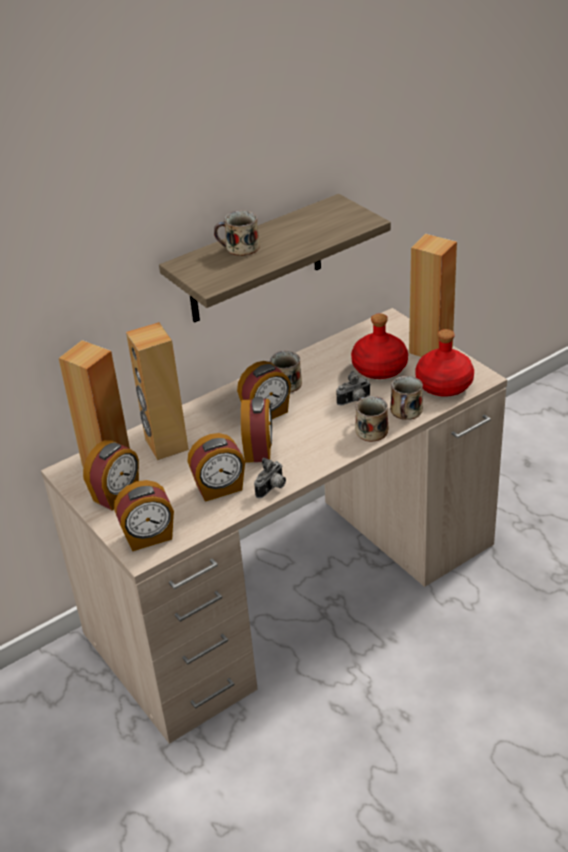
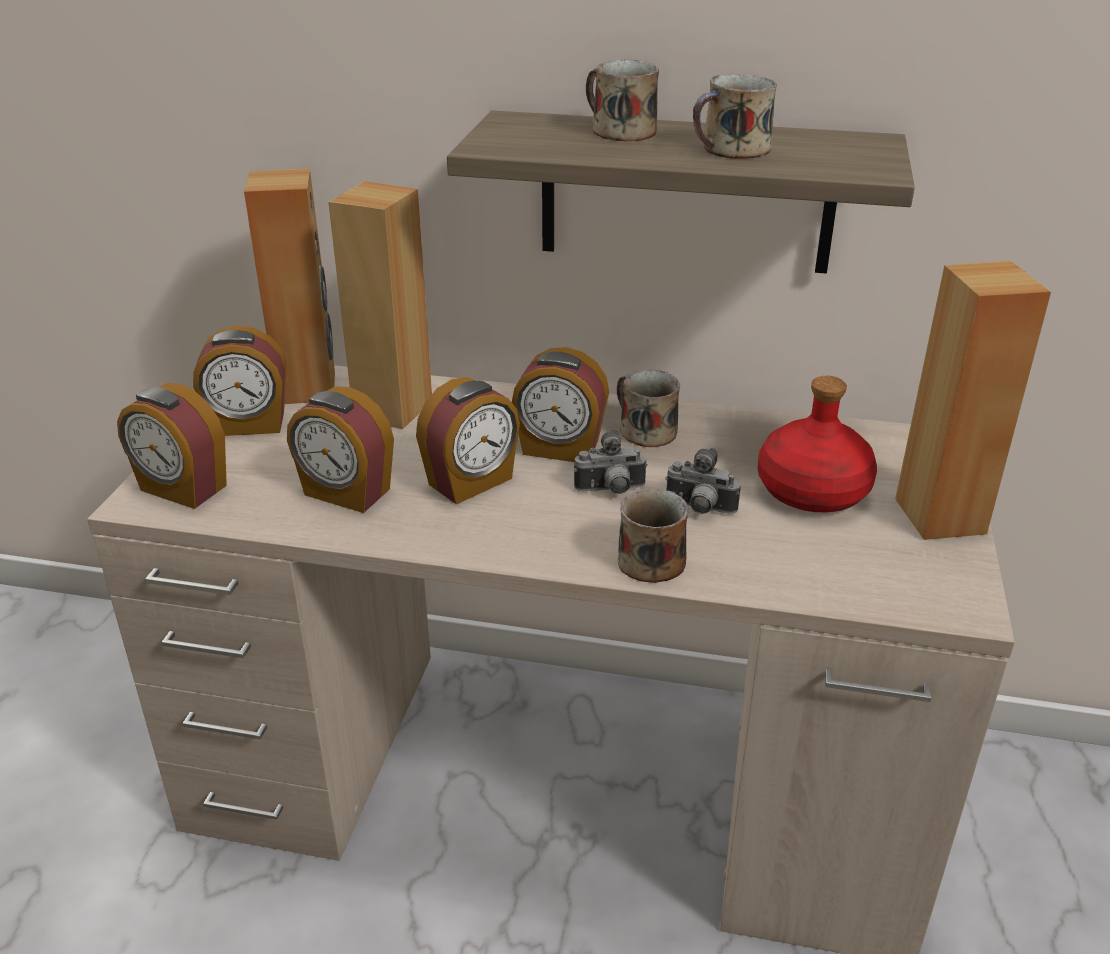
camera: 45 degrees right, 5 degrees down
(272, 488) = (396, 537): camera -> camera (610, 491)
(406, 411) = (750, 571): mug -> mug (733, 149)
(443, 385) = (876, 575): red bottle -> none

